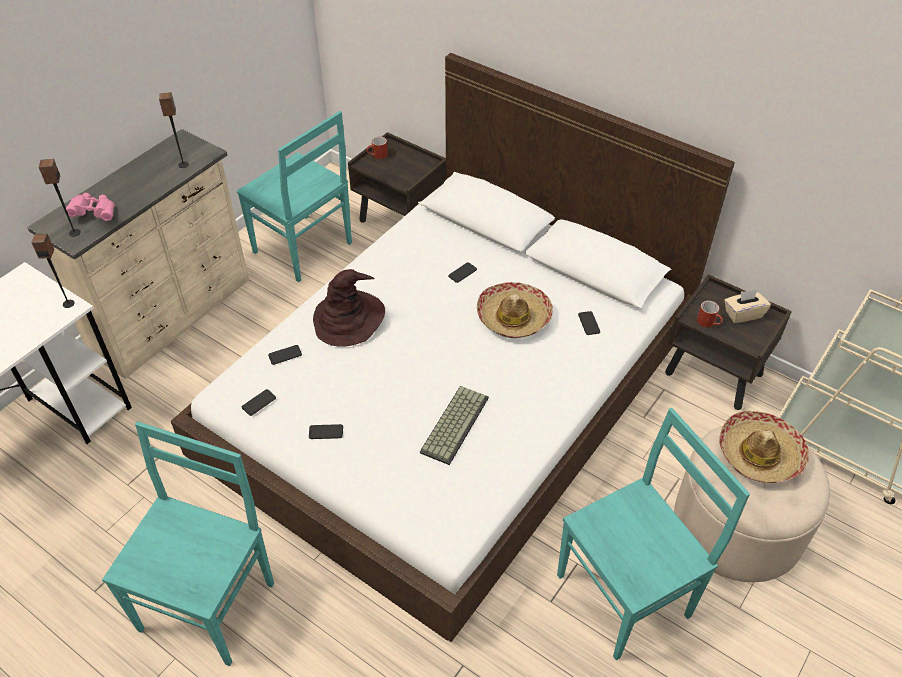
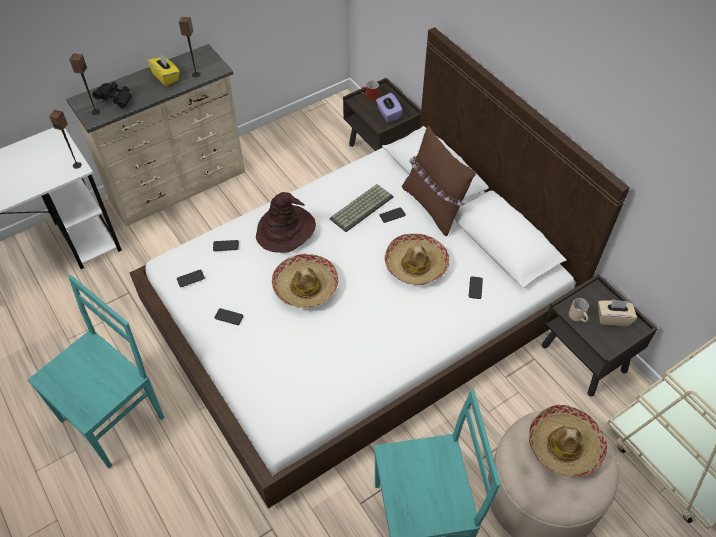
camera: 20 degrees right, 5 degrees up
(94, 213) = (116, 99): pink binoculars -> black binoculars
(147, 175) = (166, 77): none -> yellow tissue box
(304, 249) = (297, 157): turquoise chair -> none
(401, 373) = (305, 286): none -> hat
(407, 169) = (388, 114): none -> purple tissue box
(453, 423) = (327, 340): keyboard -> keyboard (361, 207)
(503, 252) = (434, 206): none -> brown pillow
(709, 322) = (578, 317): red mug -> beige mug

